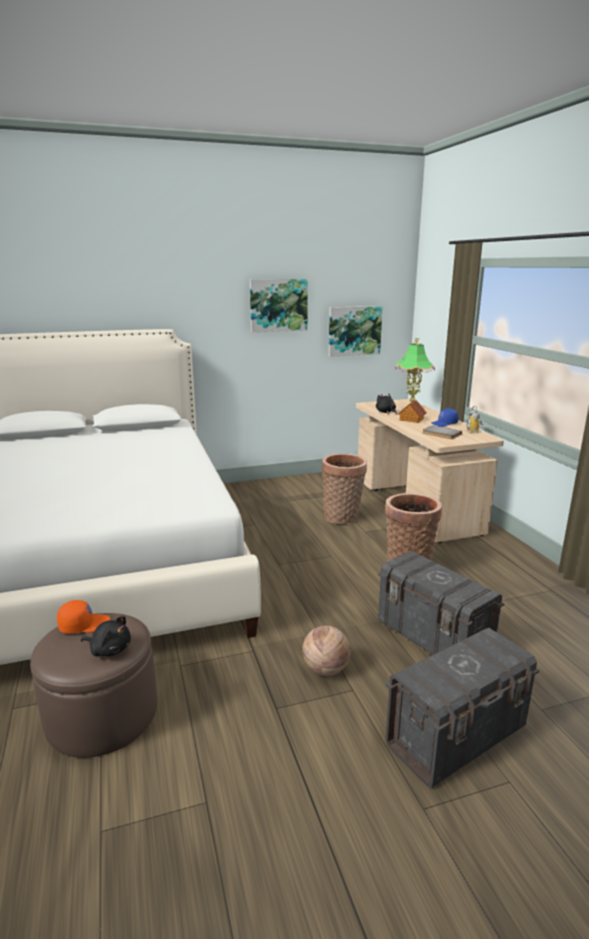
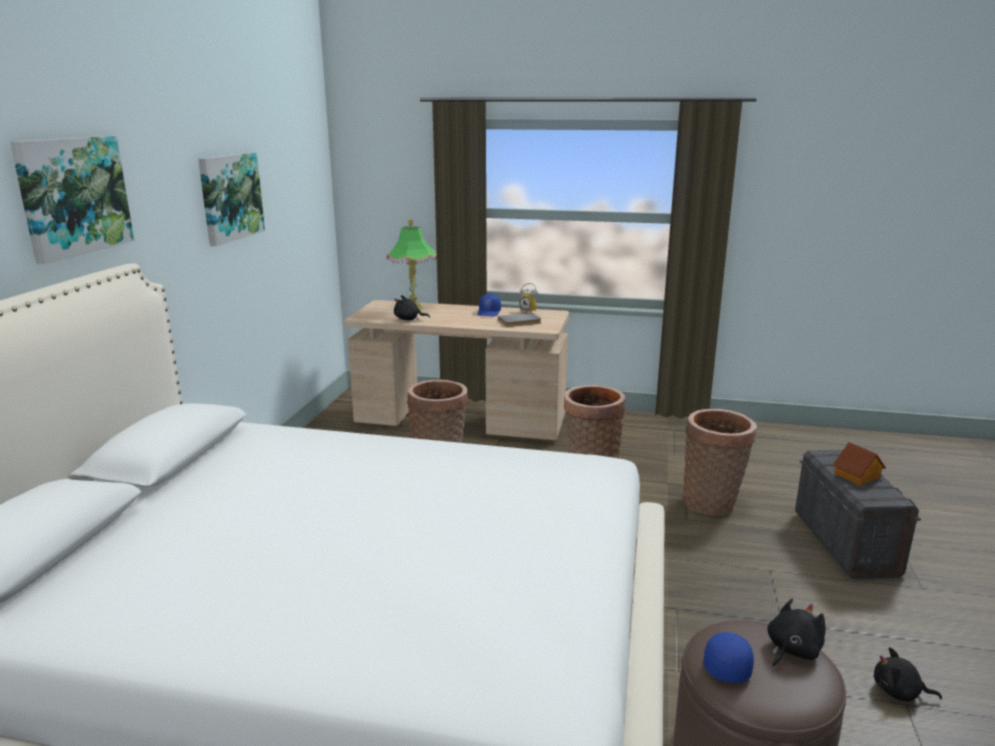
camera: 60 degrees left, 0 degrees up
(84, 624) = (725, 662): orange cap -> blue cap
(221, 796) = (899, 692): none -> black plush toy
(325, 670) = (732, 574): basketball -> none
(354, 331) = (296, 222): picture -> picture (73, 196)
(411, 419) = (454, 318): toy house -> toy house (857, 476)
(433, 638) = (712, 503): grey storage box -> basket

